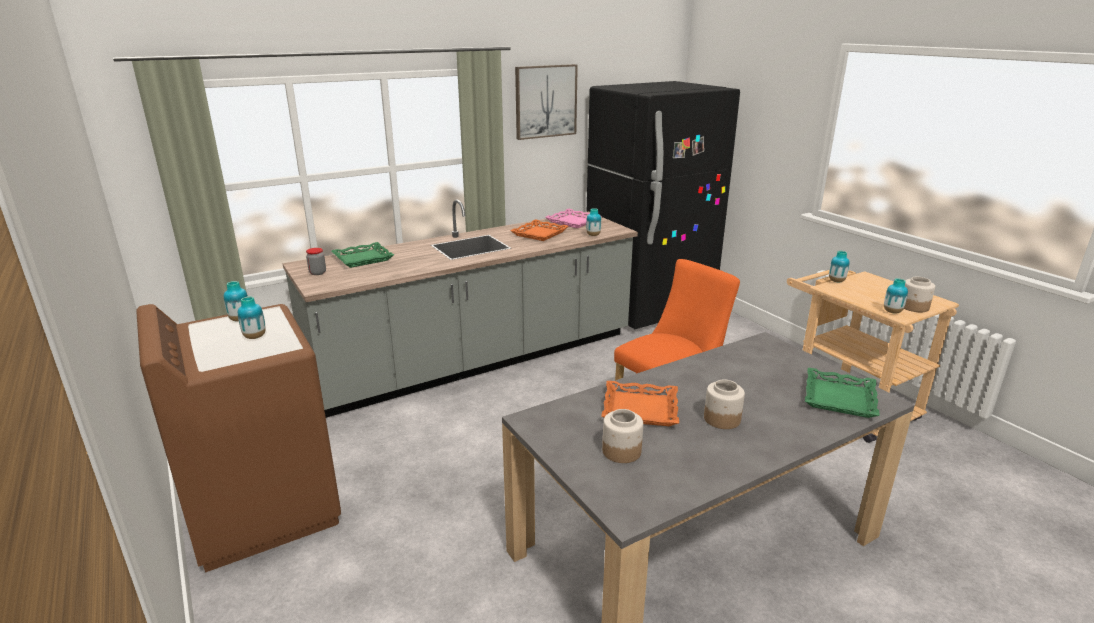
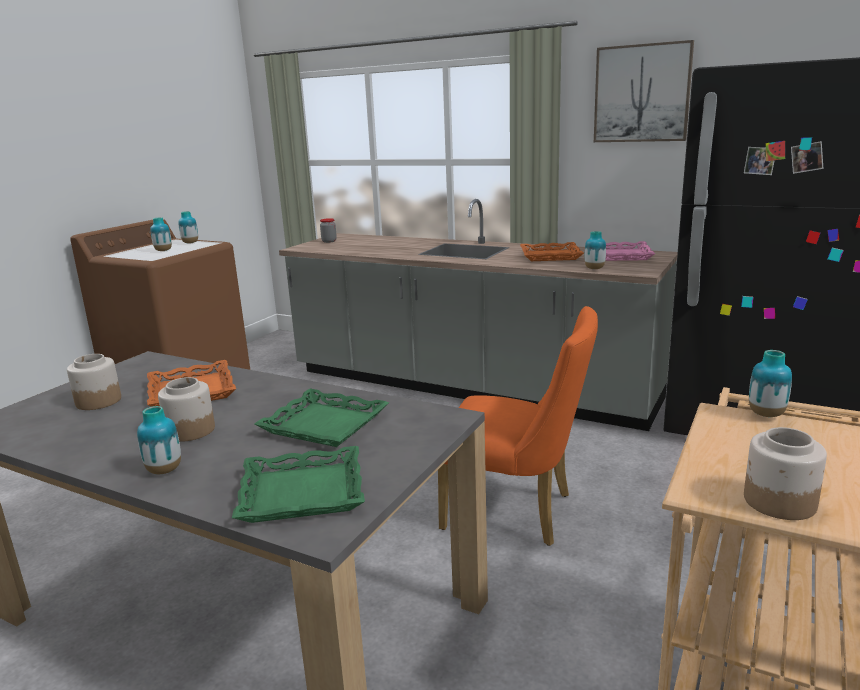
camera: 60 degrees right, 5 degrees down
(363, 258) = (377, 240): green tray -> green tray (325, 424)
(892, 312) = (702, 481): vase -> vase (164, 470)

